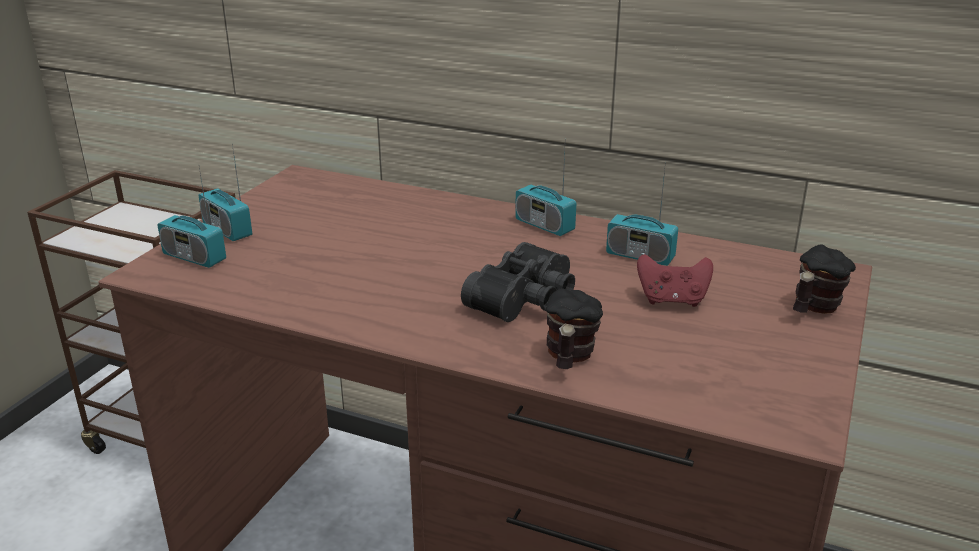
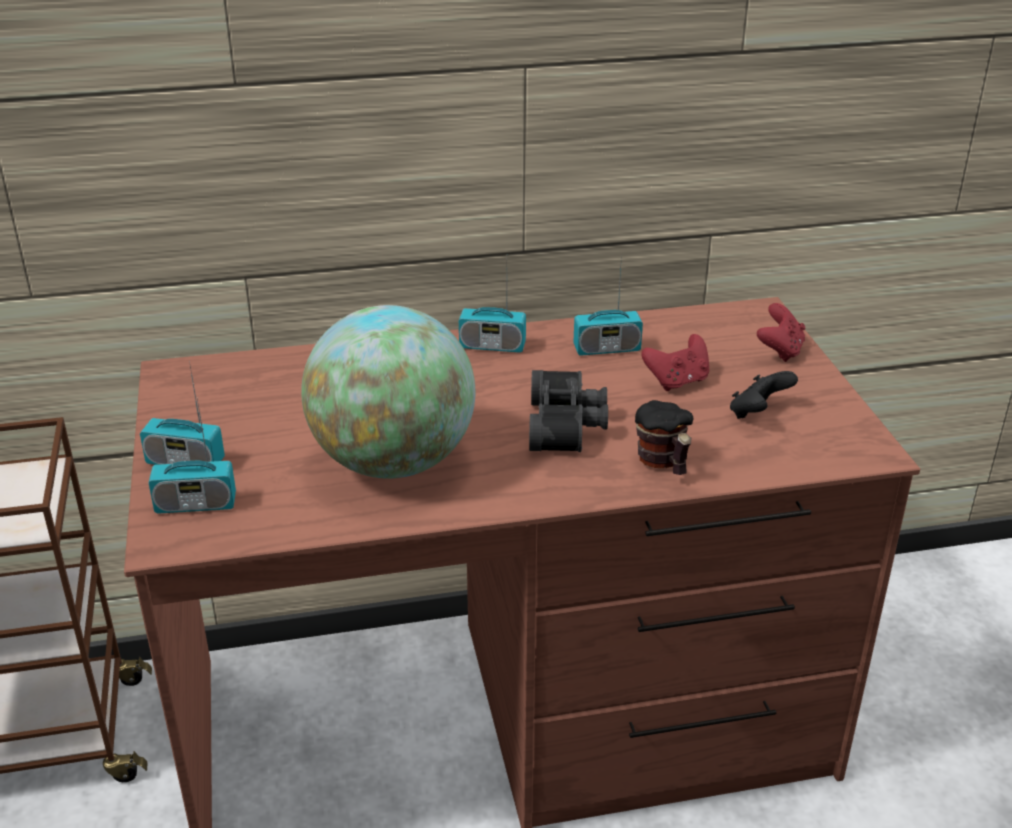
camera: 35 degrees left, 5 degrees up
(356, 278) = (393, 462): none -> globe
(718, 351) = (758, 413): none -> black game controller
(813, 308) = (779, 351): mug -> red game controller

